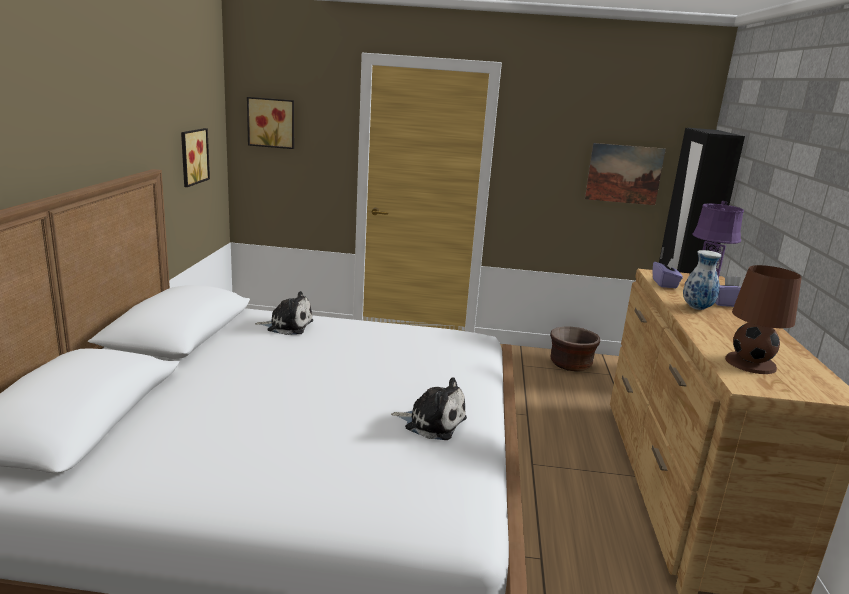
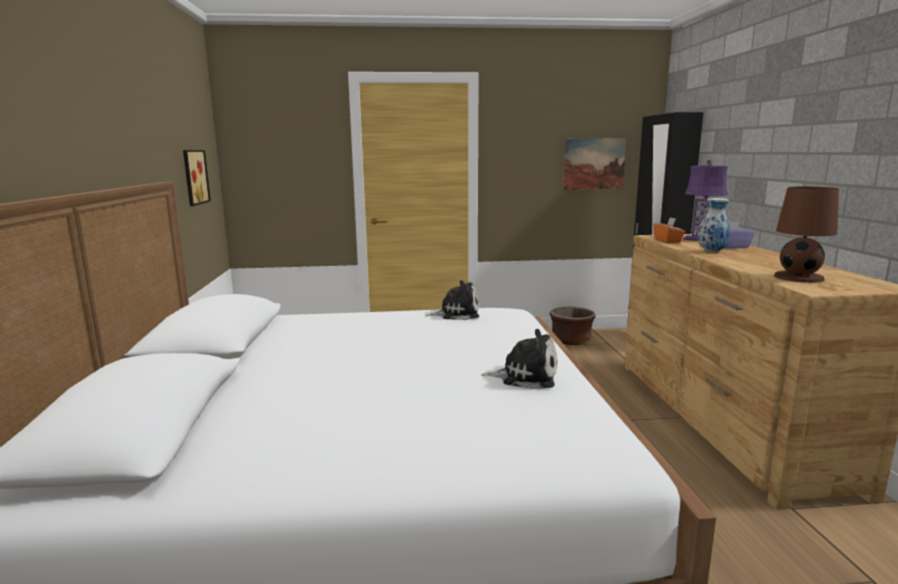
camera: 10 degrees left, 5 degrees down
(271, 122) = (264, 145): picture -> none
(287, 326) = (329, 322): plush toy -> plush toy (456, 314)
(665, 284) = (668, 241): purple tissue box -> orange tissue box

